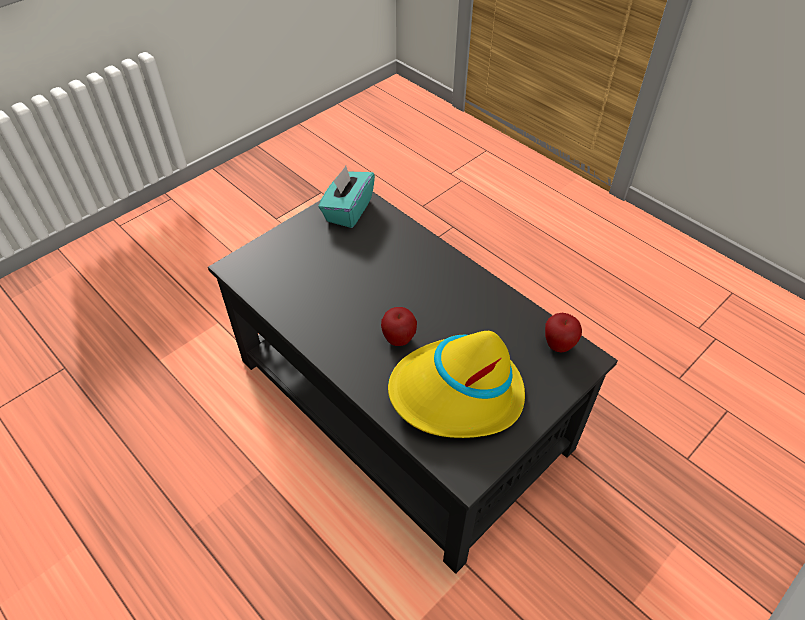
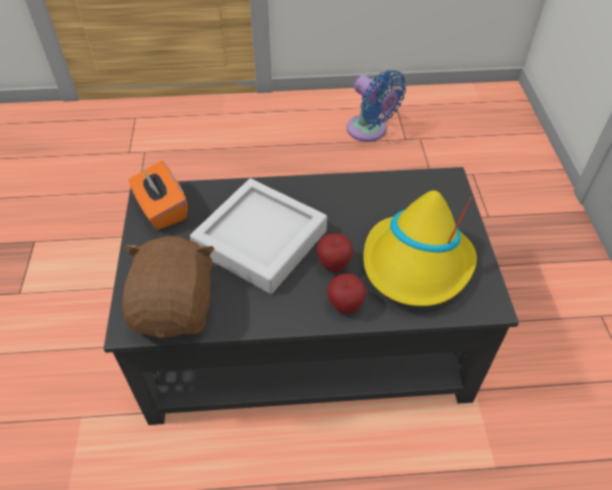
camera: 50 degrees left, 0 degrees up
(271, 278) = (176, 308): none -> brown plush toy
(348, 210) = (162, 210): turquoise tissue box -> orange tissue box
(377, 281) = (260, 240): none -> grey tray
(558, 345) = (425, 184): apple -> apple (345, 306)
(671, 295) = (369, 131): none -> blue fan

